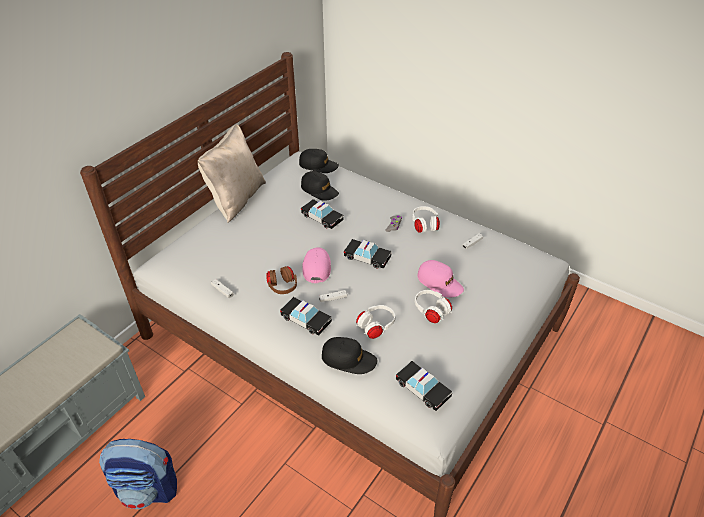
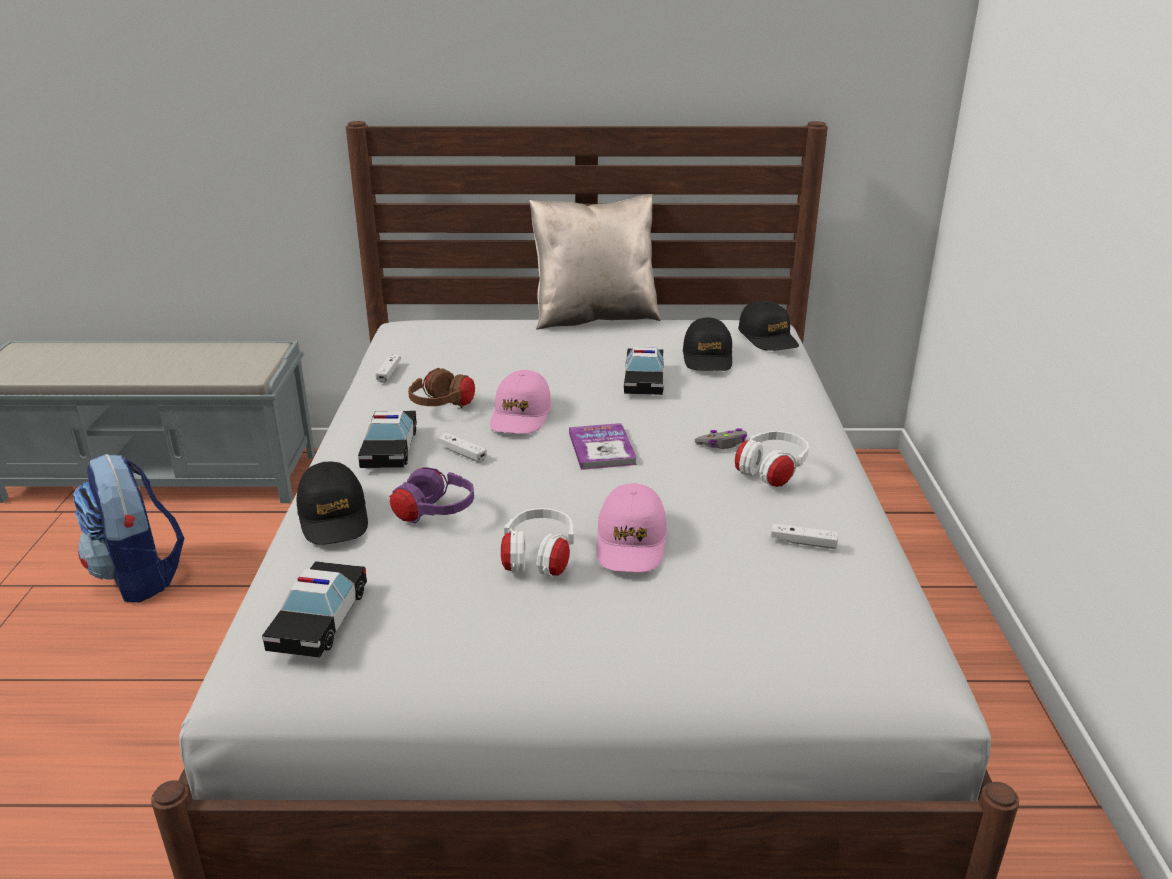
camera: 55 degrees right, 15 degrees down
(316, 267) = (521, 415): pink cap -> pink cap turned 135 degrees clockwise
(367, 257) = (601, 448): toy car -> book
(375, 327) = (434, 514): white headphones -> purple headphones

